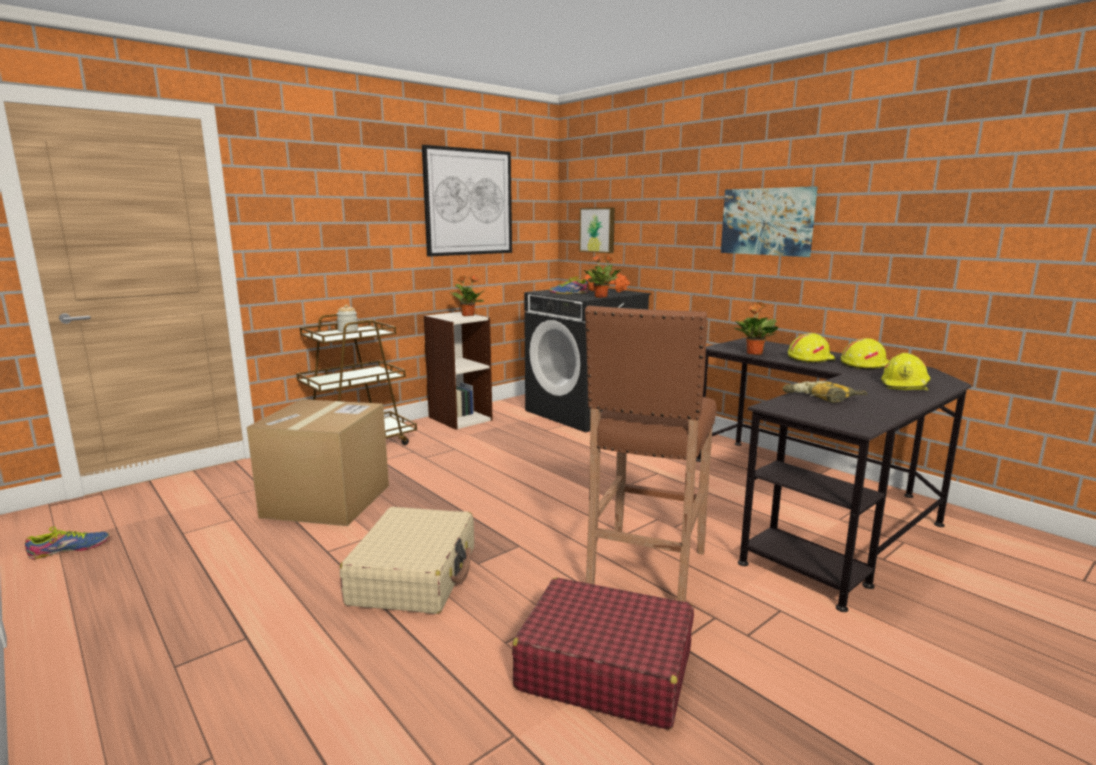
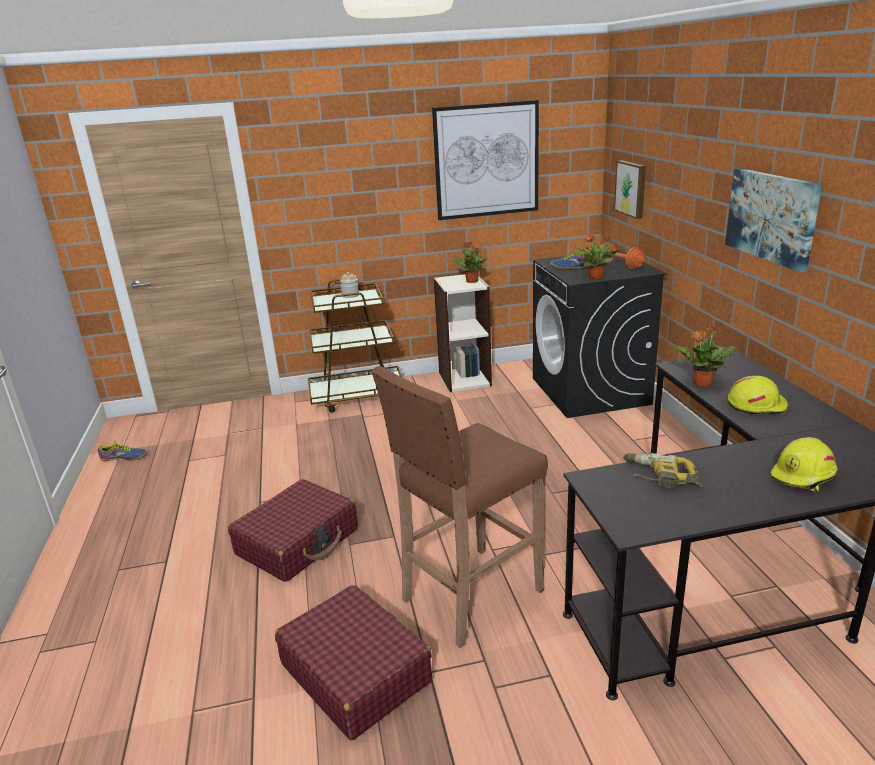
camera: 30 degrees right, 10 degrees up
(327, 501) = (294, 452): cardboard box -> none
(414, 575) = (298, 542): beige suitcase -> red suitcase
(865, 365) = (811, 429): yellow hard hat -> none

